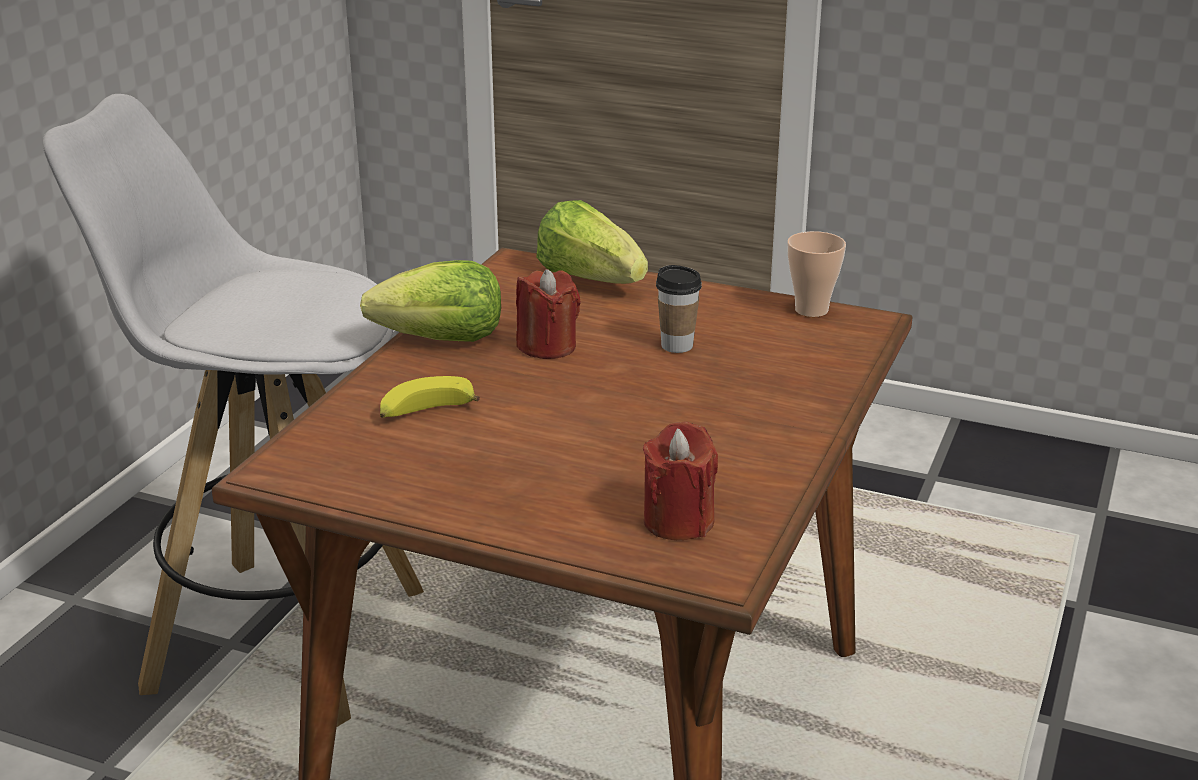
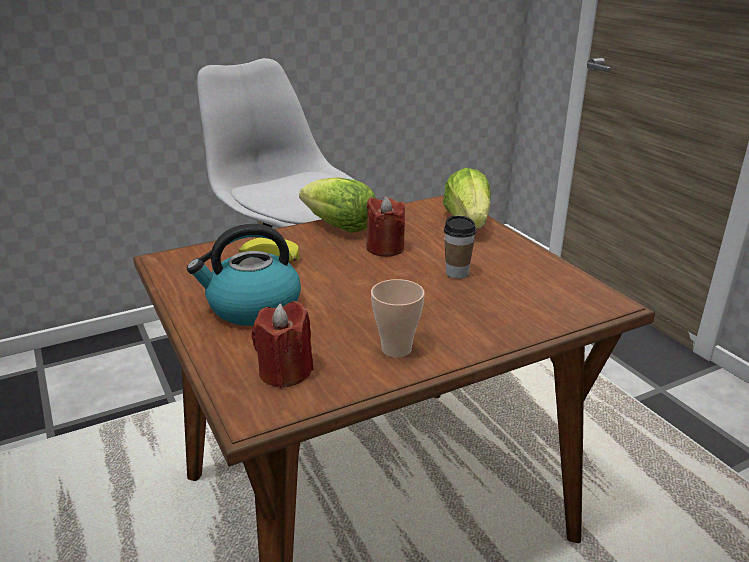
camera: 40 degrees right, 0 degrees up
(516, 476) = (253, 307): none -> kettle
(811, 310) = (579, 283): cup -> cup (396, 349)

